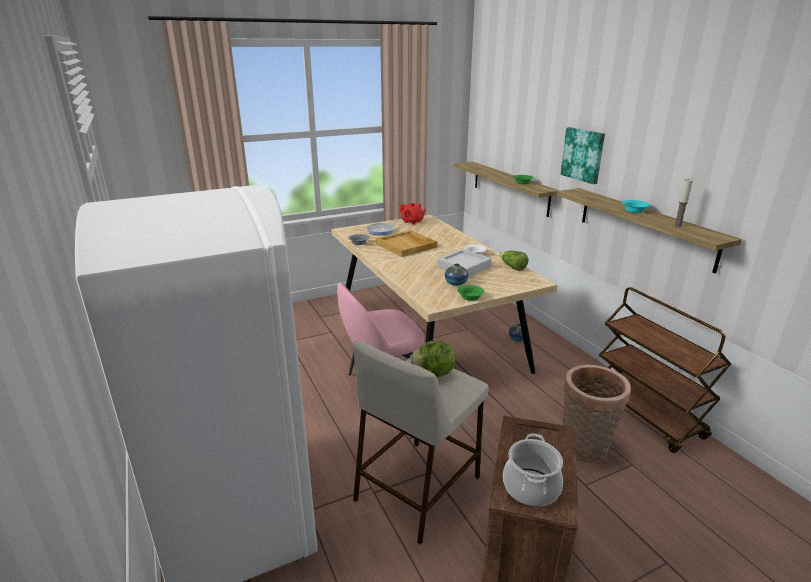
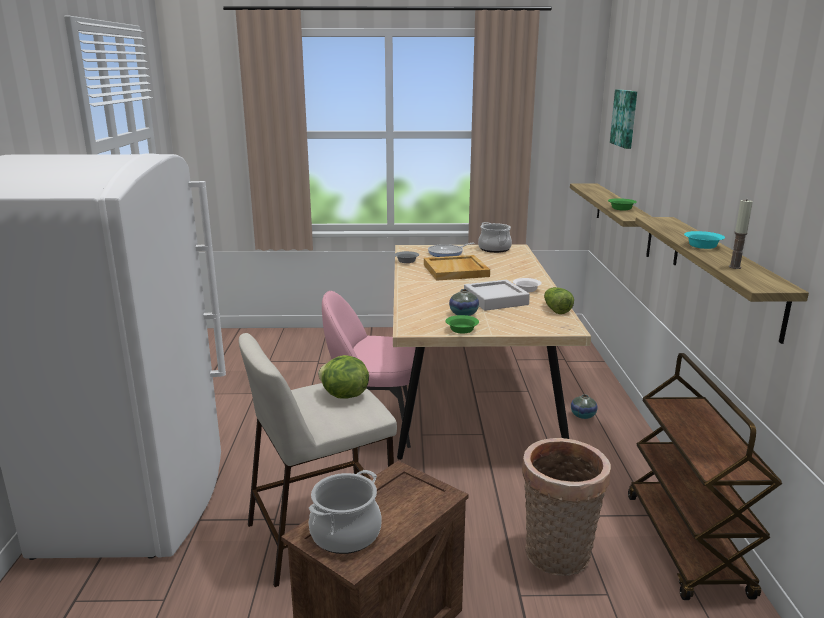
camera: 25 degrees right, 5 degrees down
(412, 222) = (494, 249): red teapot -> cooking pot
(583, 155) = (680, 171): picture -> picture (625, 118)

